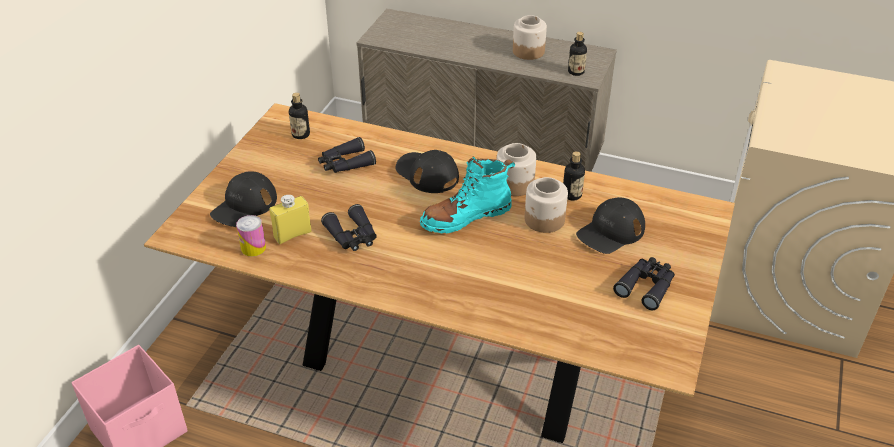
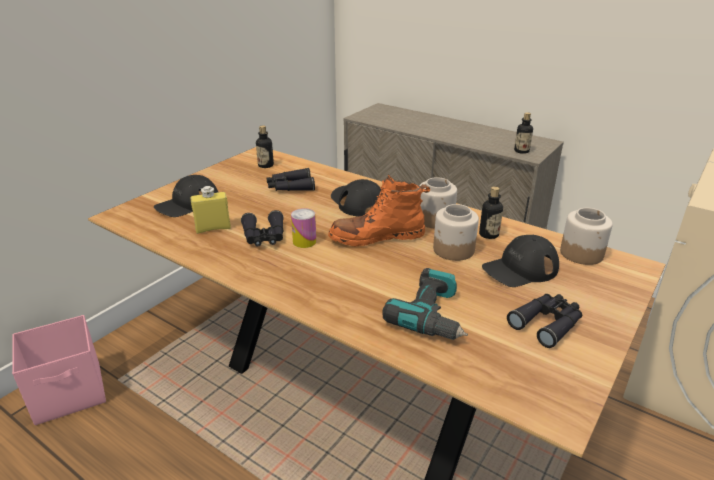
camera: 15 degrees right, 10 degrees down
(253, 248) = (173, 233): can -> can (304, 241)
(466, 217) = (377, 237): turquoise boot -> orange boot
(528, 51) = (483, 135): jar -> jar (581, 253)
(548, 297) = (432, 316): none -> power drill

